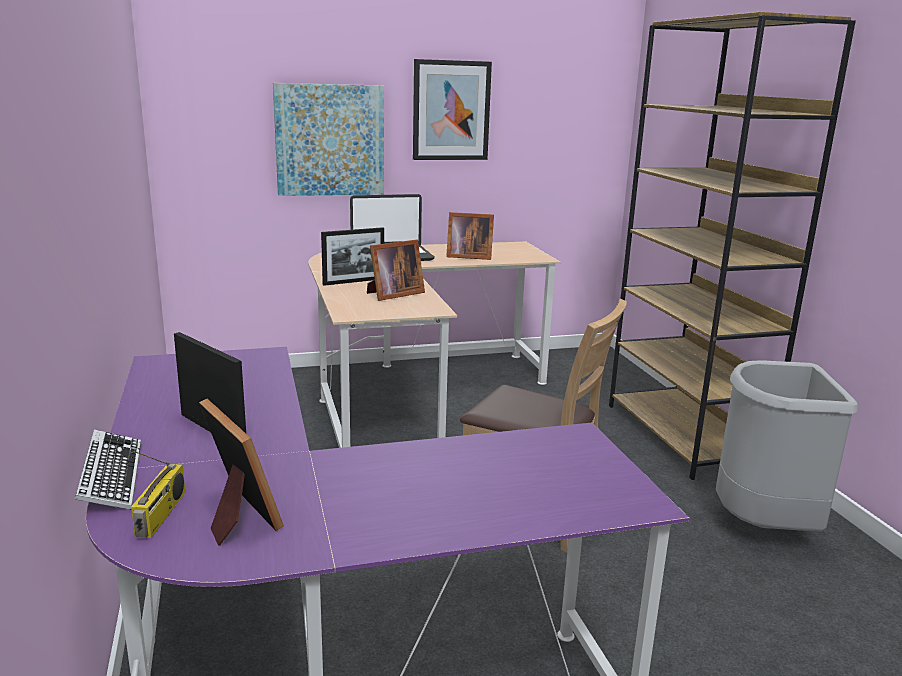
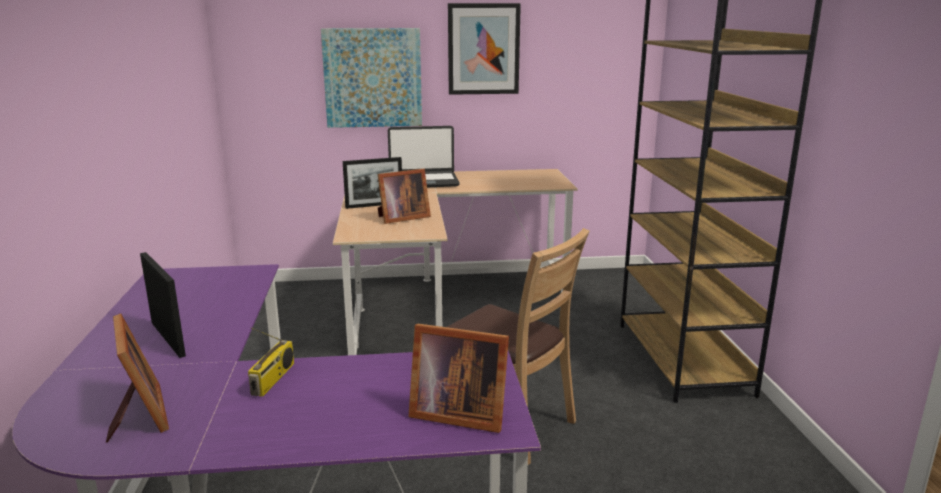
camera: 10 degrees right, 0 degrees up
(111, 477) = (61, 375): keyboard -> none
(161, 515) = (79, 411): radio -> radio (273, 379)
(467, 256) = (492, 183): picture frame -> picture frame (456, 413)
(763, 527) = (729, 454): grey trash can -> none

